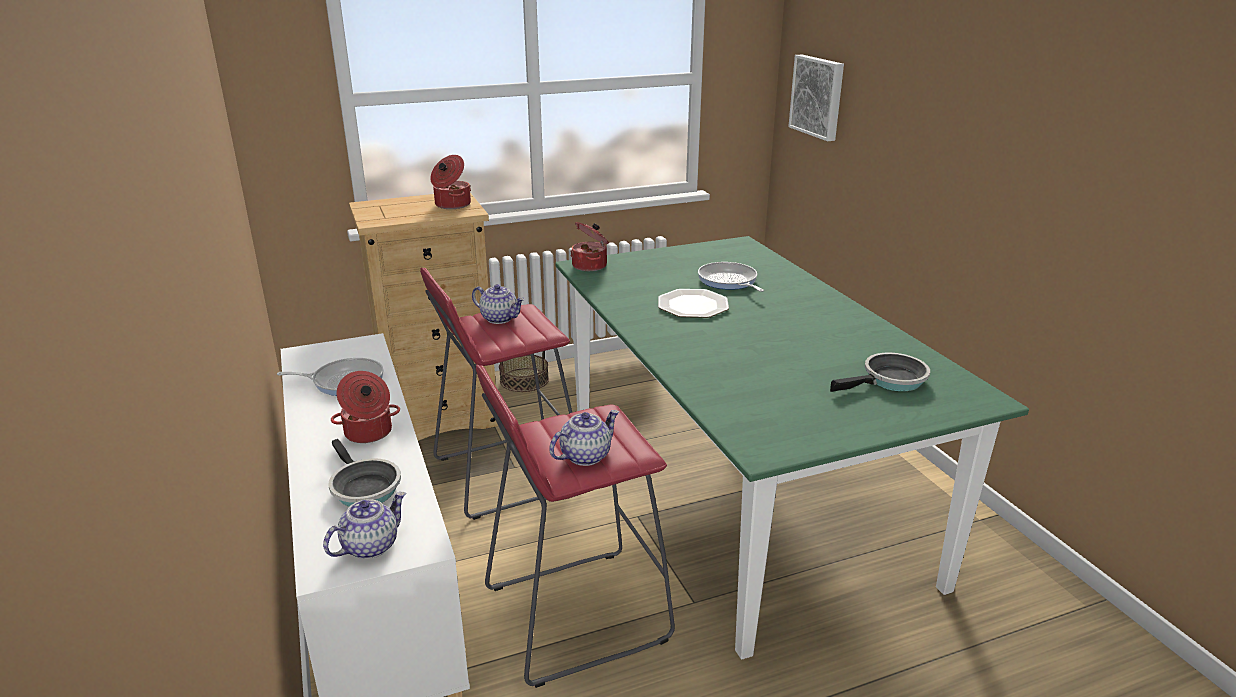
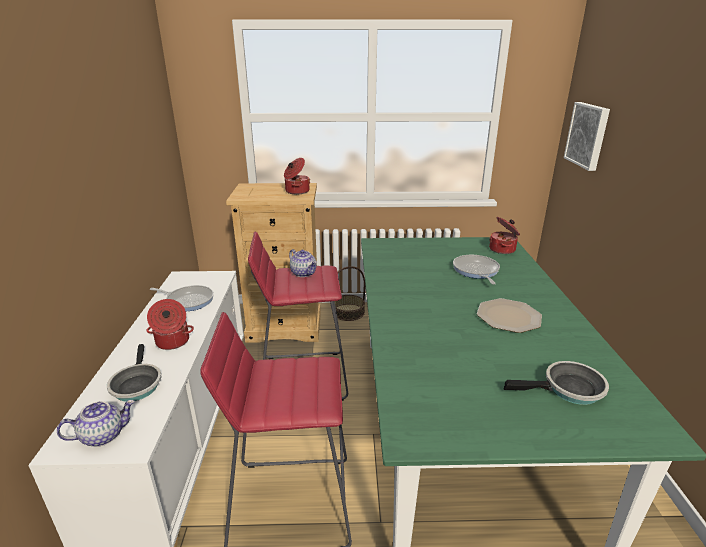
camera: 20 degrees right, 0 degrees up
(585, 455) = (282, 399): teapot -> none
(590, 266) = (382, 244): cooking pot -> cooking pot (503, 249)
(692, 305) = (435, 286): plate -> plate (508, 316)

